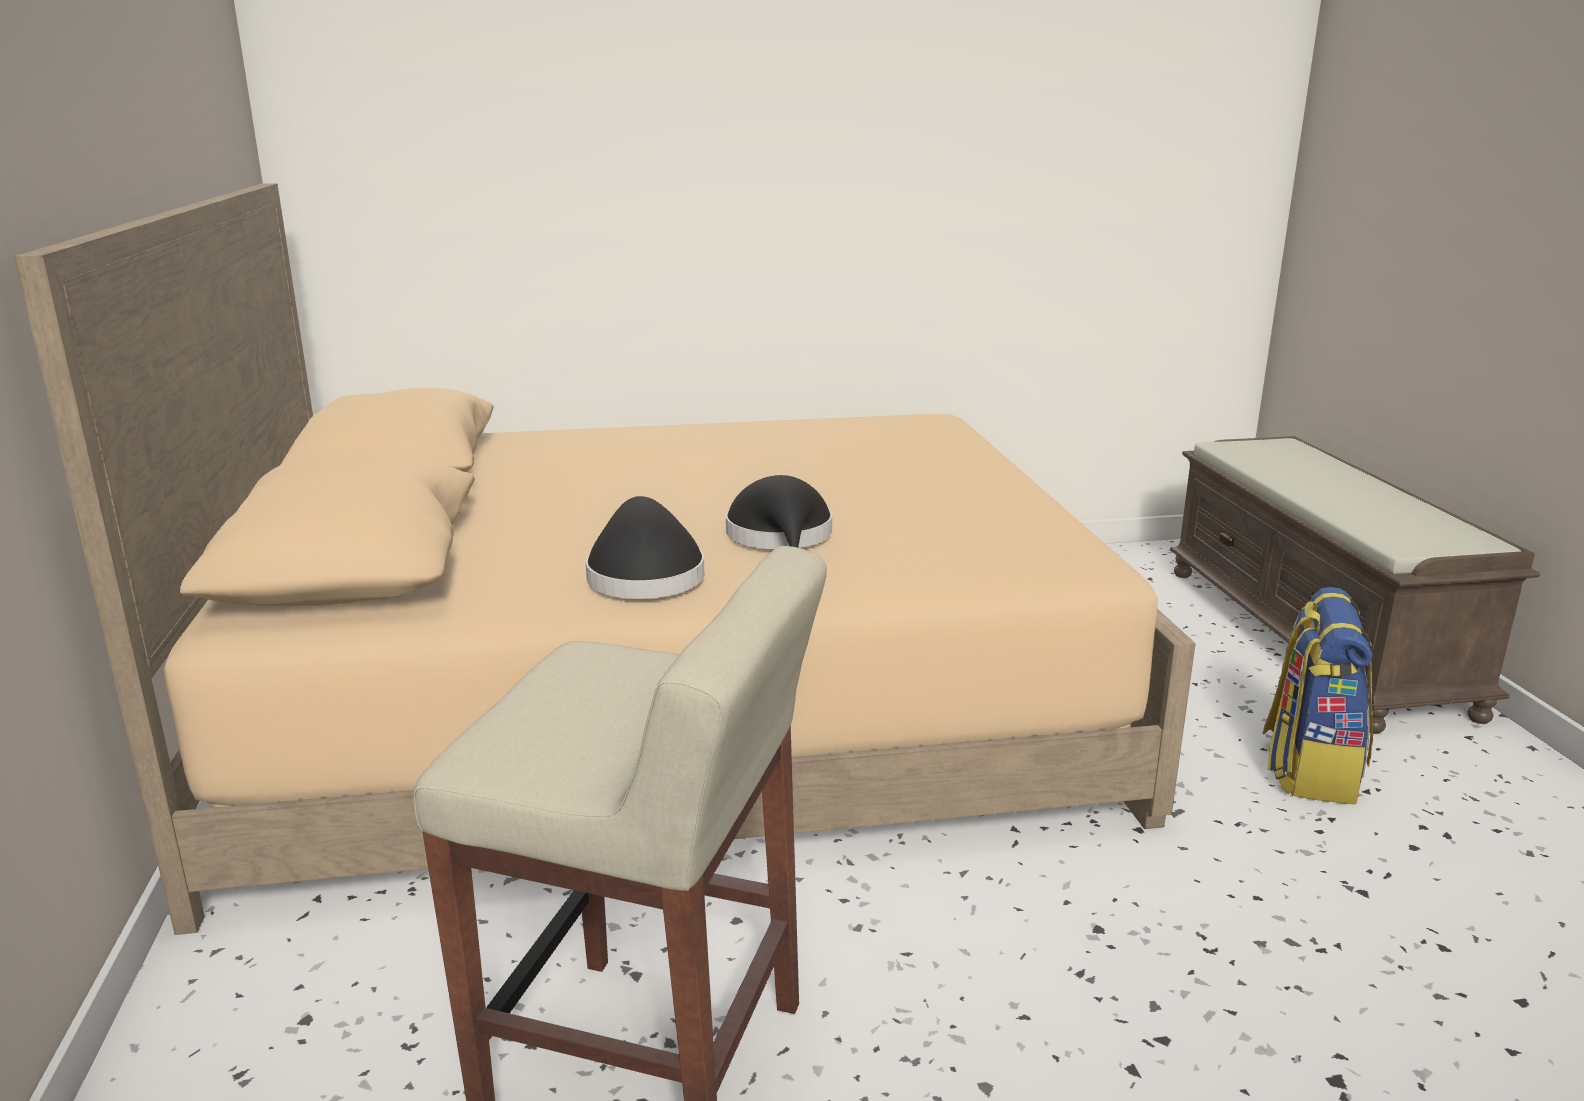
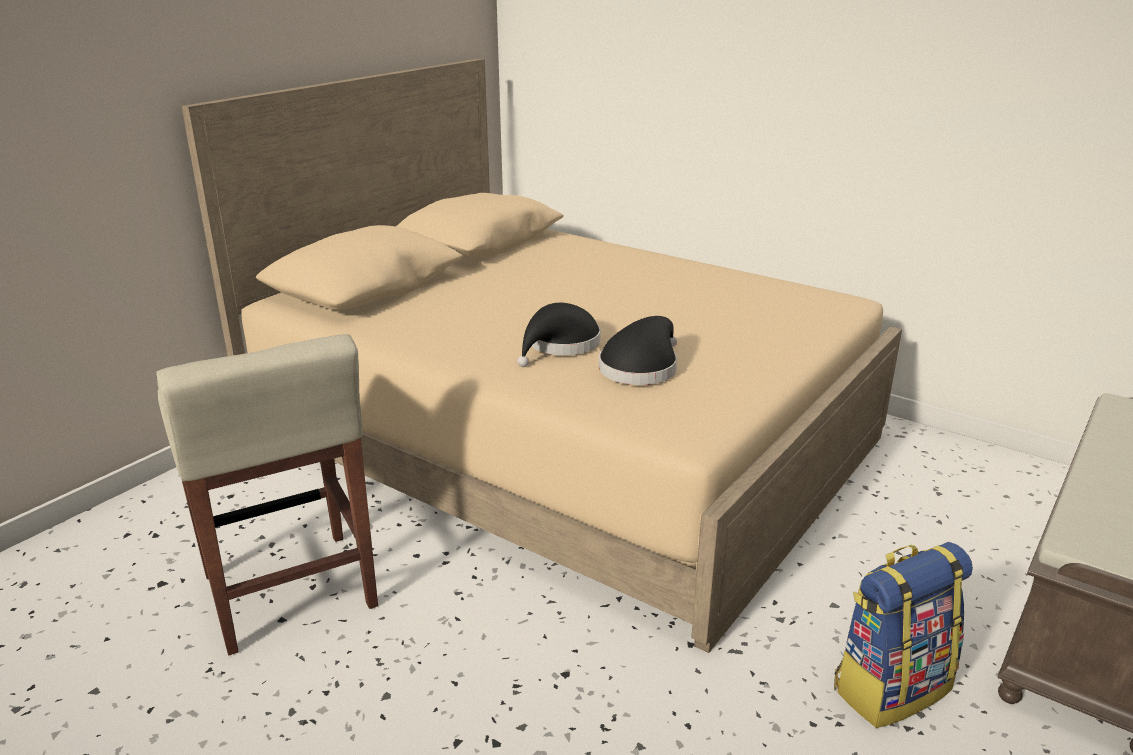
camera: 45 degrees right, 5 degrees up
(644, 575) = (454, 340): black hat -> black hat (640, 367)

